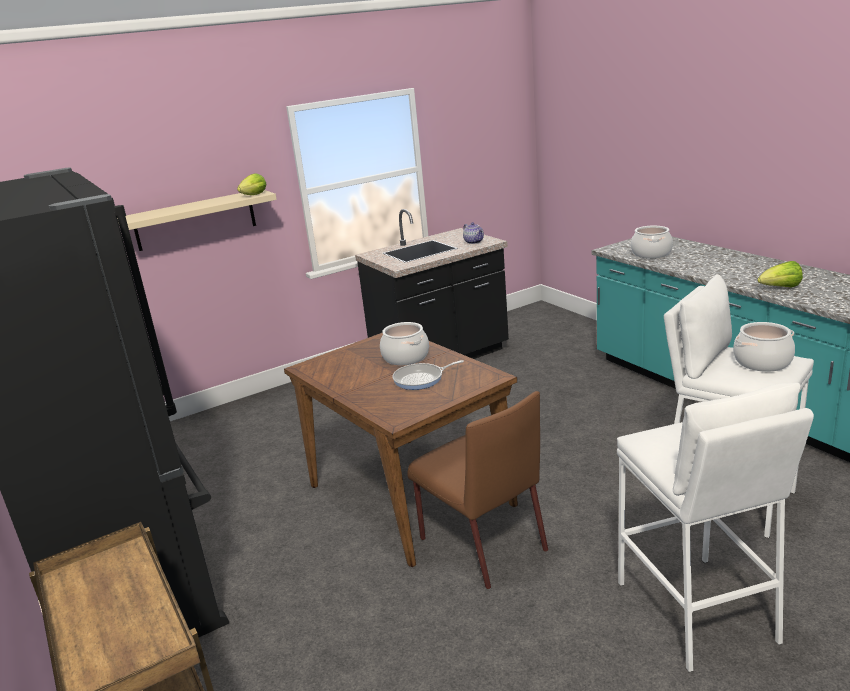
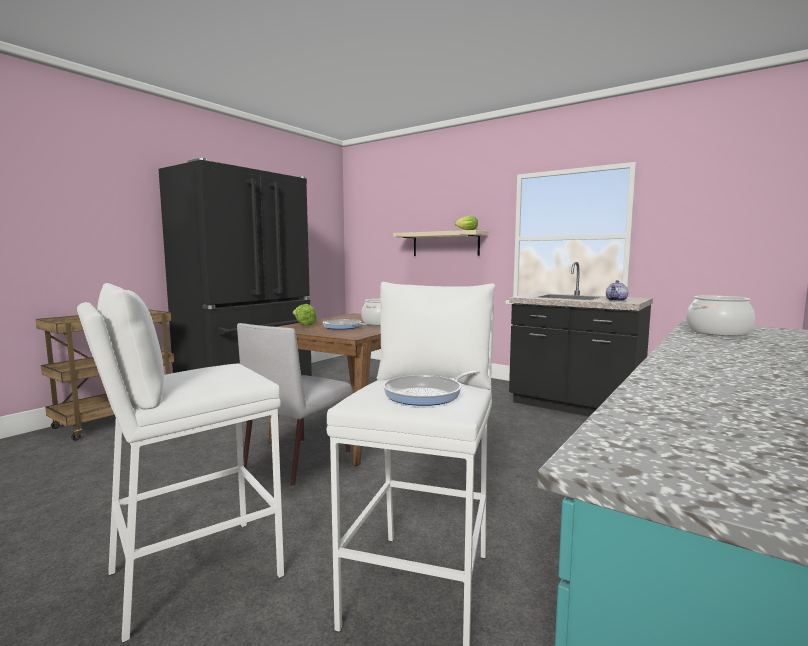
camera: 65 degrees right, 15 degrees down
(481, 543) = (299, 460): brown chair -> grey chair
(762, 362) = (427, 394): cooking pot -> frying pan
(780, 288) = (688, 372): lettuce -> lettuce (303, 324)

